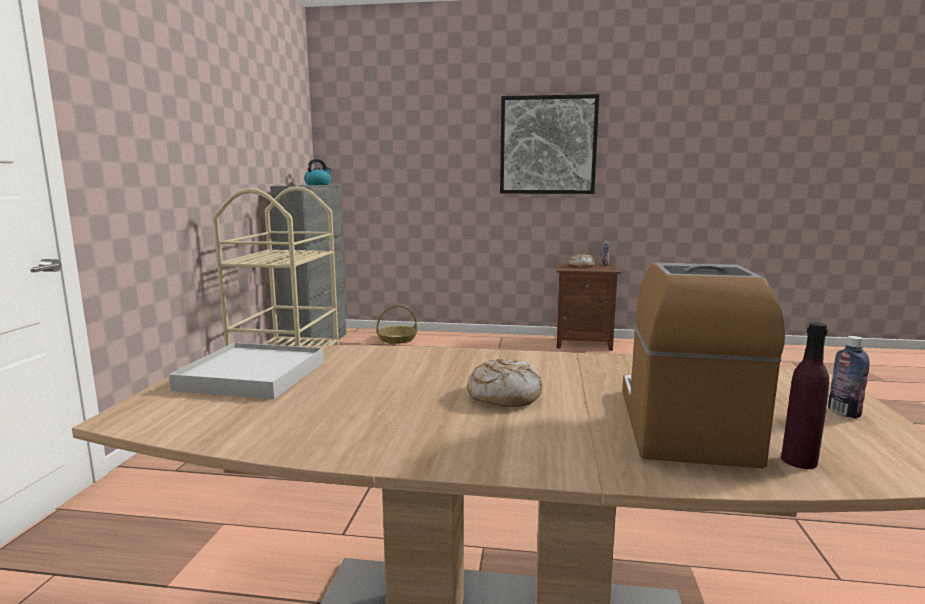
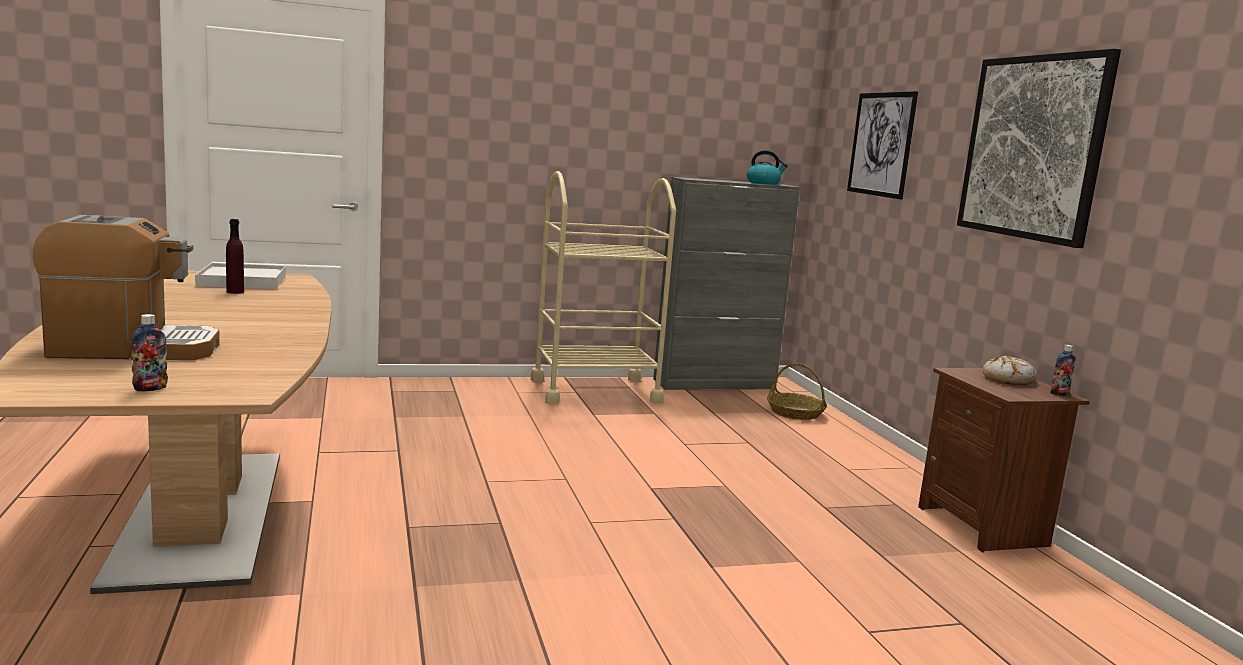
camera: 65 degrees right, 0 degrees up
(404, 149) = (881, 144): none -> picture
(503, 395) = (201, 318): bread -> none
(799, 461) = (54, 366): purple bottle -> purple bottle (235, 292)

